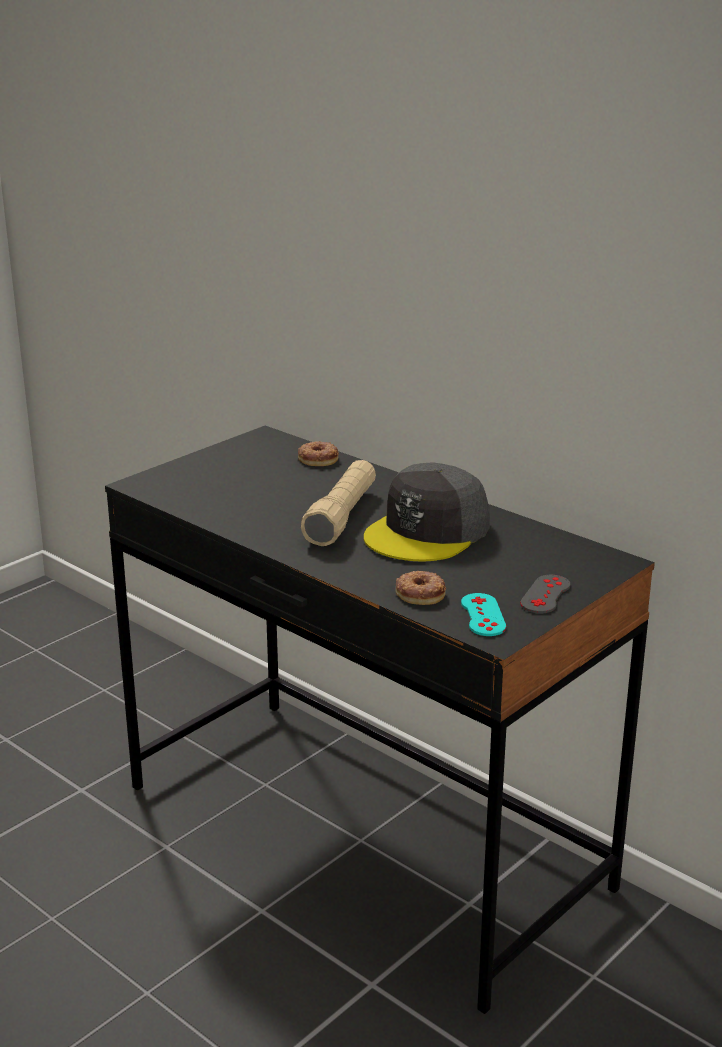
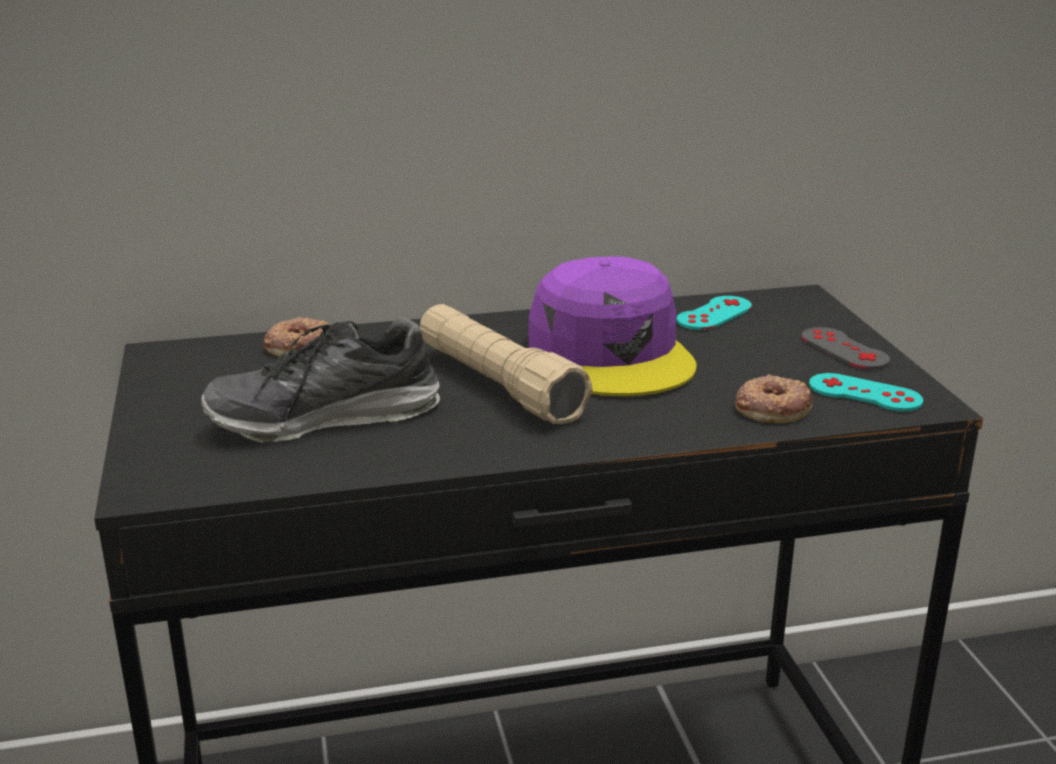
camera: 55 degrees left, 0 degrees up
(249, 492) = (325, 417): none -> shoe
(428, 532) = (611, 353): grey cap -> purple cap
(538, 543) = (714, 314): none -> turquoise game controller

